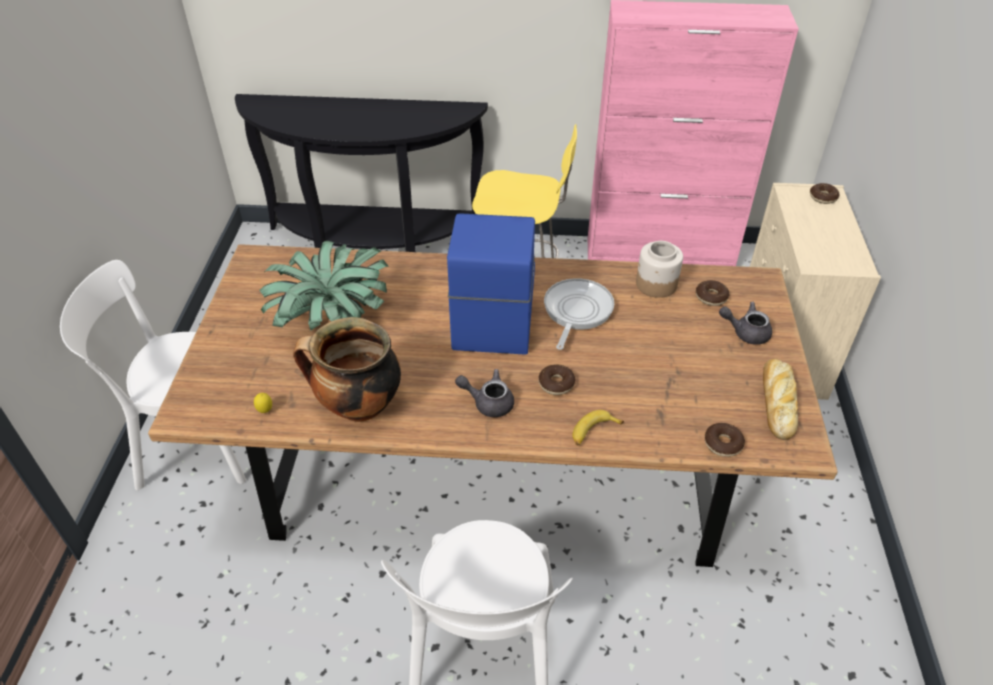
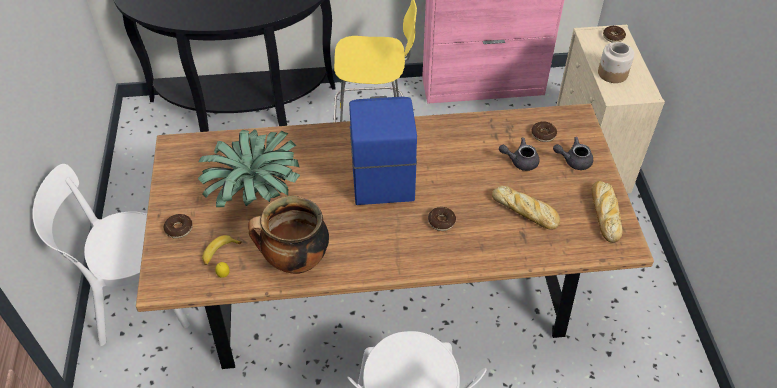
camera: 10 degrees left, 5 degrees up
(488, 402) = (394, 244): grey teapot -> grey teapot (520, 161)
(576, 311) = (444, 160): frying pan -> none
(593, 432) = (476, 256): banana -> banana (219, 253)
(656, 284) = (500, 129): jar -> jar (612, 73)
(670, 385) = (526, 211): none -> bread
(723, 444) = (571, 251): donut -> donut (179, 229)

